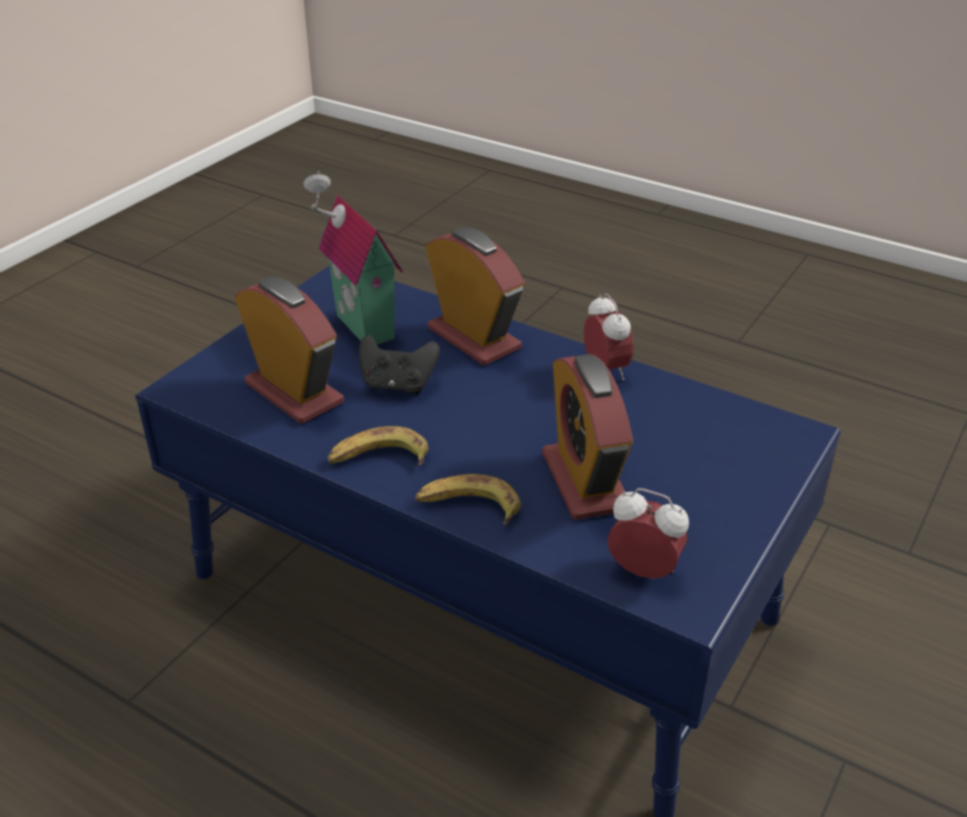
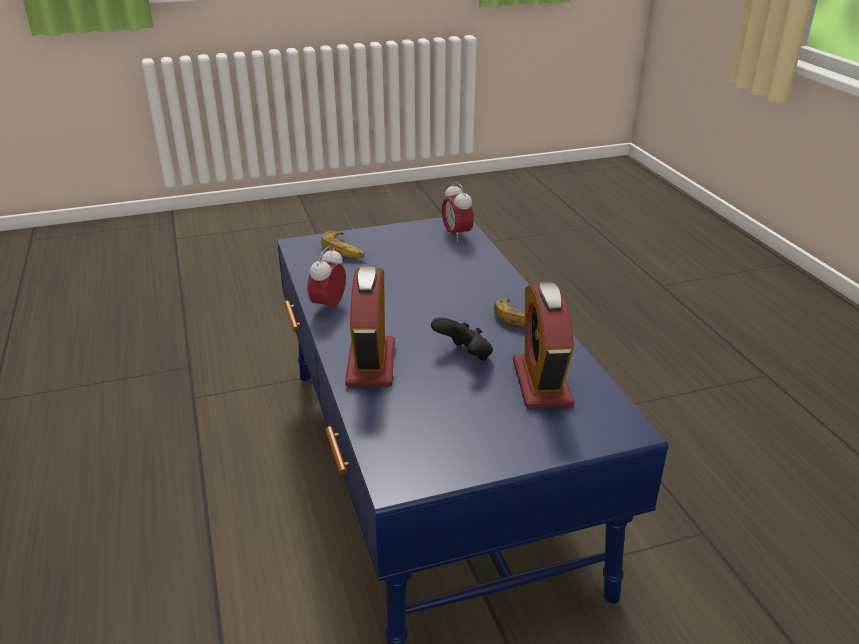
camera: 140 degrees left, 5 degrees down
(360, 328) = (439, 414): toy house -> none
(468, 507) = (502, 281): banana -> banana (344, 250)
(585, 481) = (431, 268): alarm clock -> none

